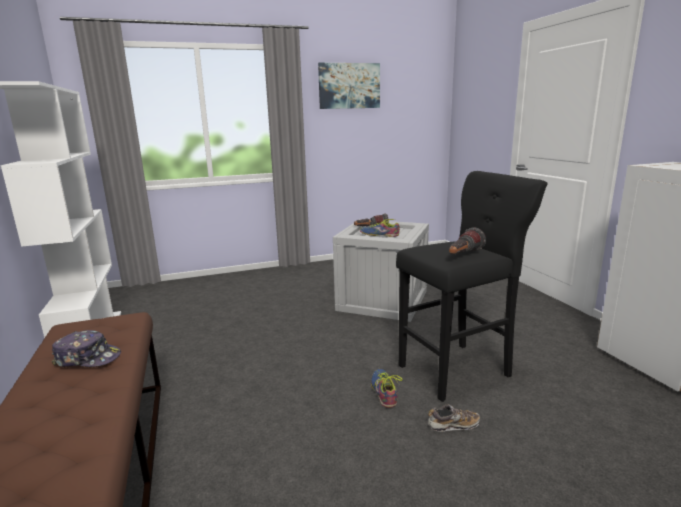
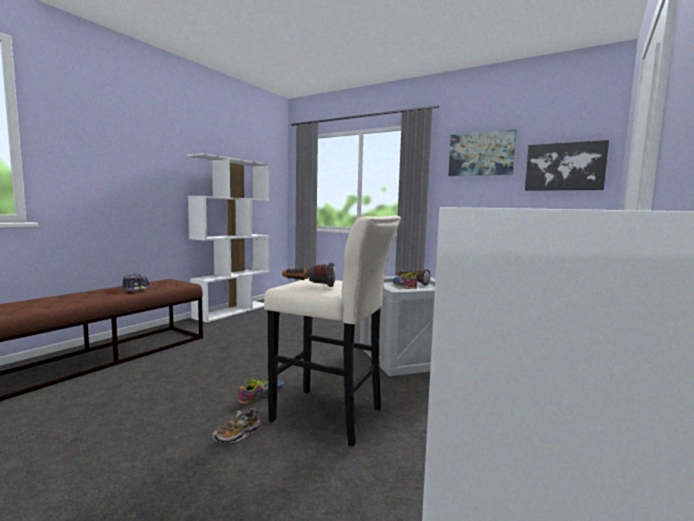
camera: 50 degrees right, 10 degrees down
(416, 101) = (564, 167): none -> picture
(453, 425) = (237, 434): shoe -> shoe turned 90 degrees clockwise
(458, 369) = (332, 416): black stool -> beige stool

